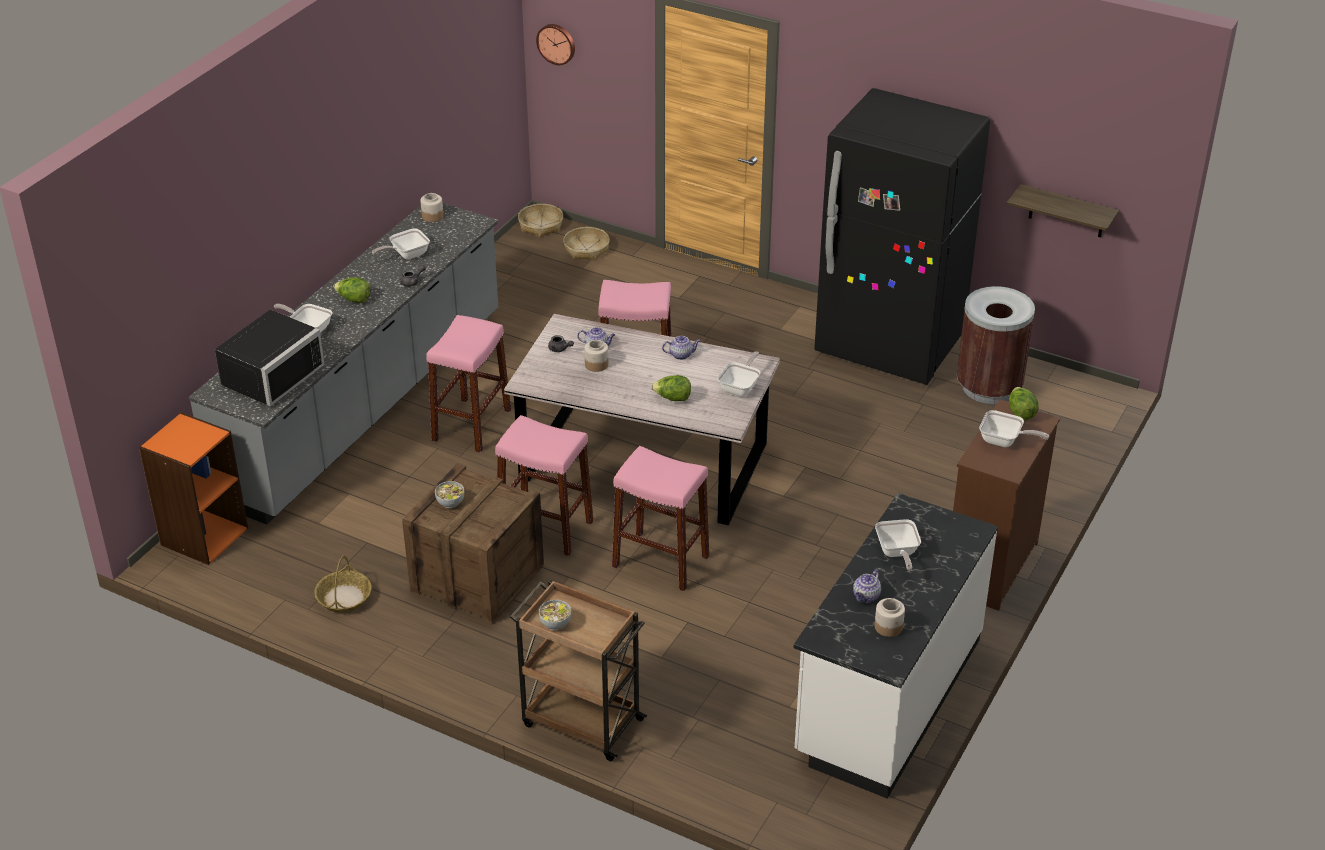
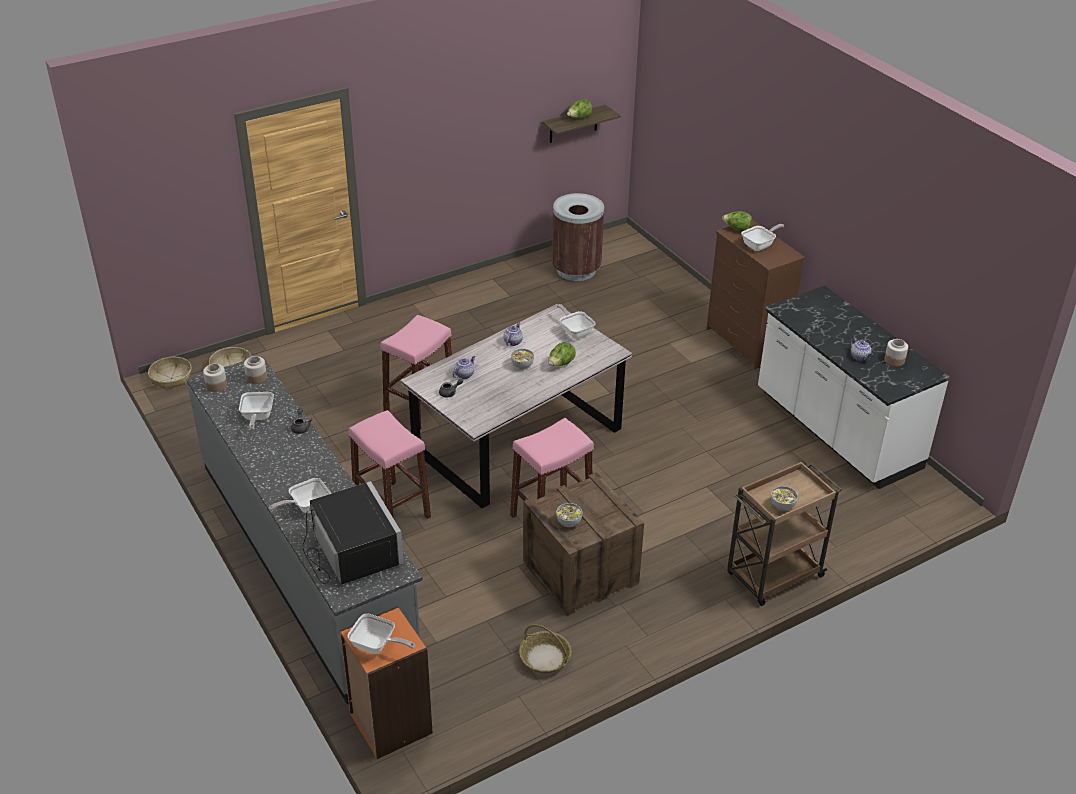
camera: 60 degrees left, 0 degrees up
(354, 300) = (291, 467): lettuce -> lettuce (579, 118)
(556, 43) = (143, 208): wall clock -> none
(596, 364) = (487, 383): jar -> jar (256, 378)
(646, 375) = (522, 365): none -> bowl
(660, 561) = (633, 474): pink stool -> none
(889, 347) = (496, 288): black fridge -> none
(897, 553) = (825, 330): frying pan -> frying pan (377, 646)

